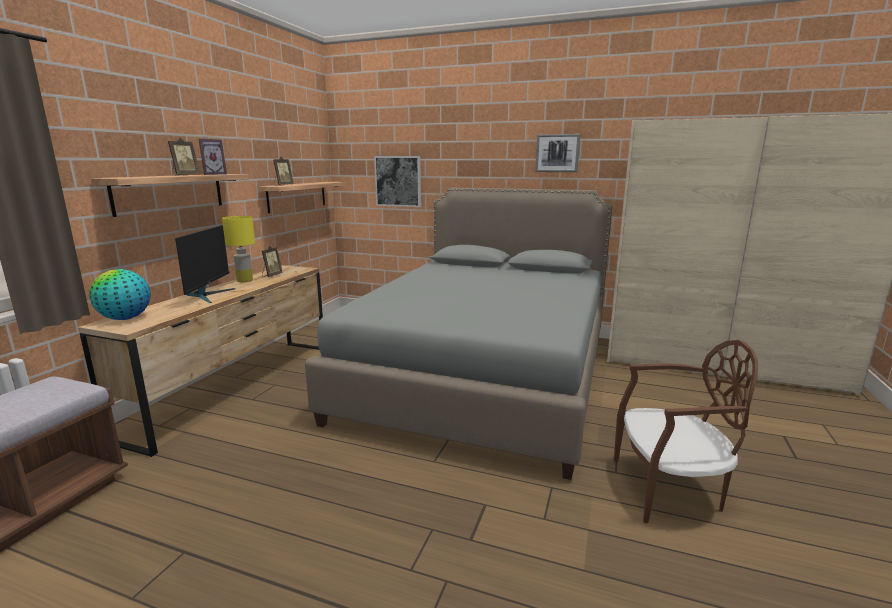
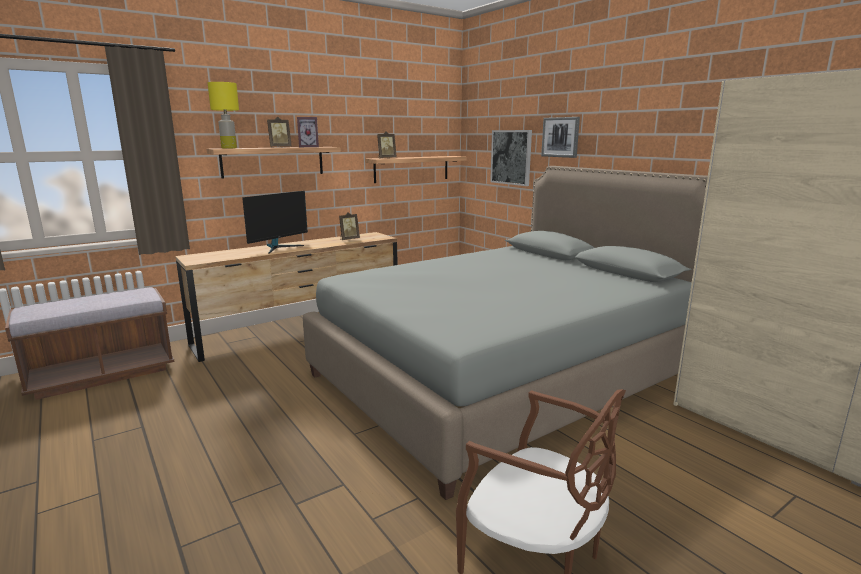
camera: 35 degrees right, 0 degrees up
(125, 318) = (205, 255): globe -> none
(245, 280) = (323, 240): yellow table lamp -> yellow table lamp (229, 148)
(557, 153) = (671, 126): picture -> picture (560, 137)

